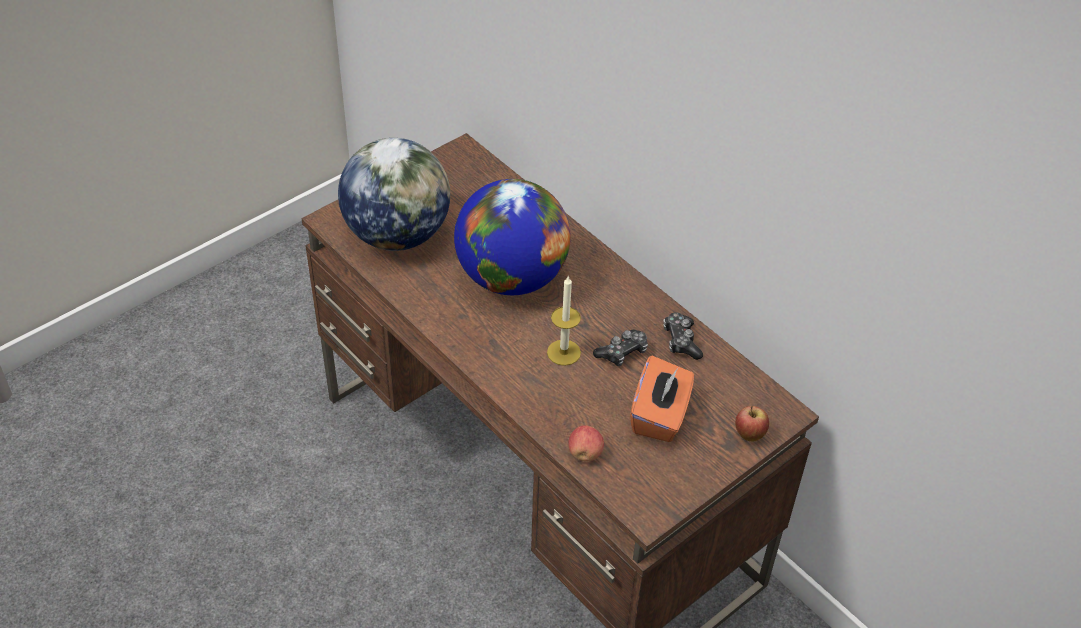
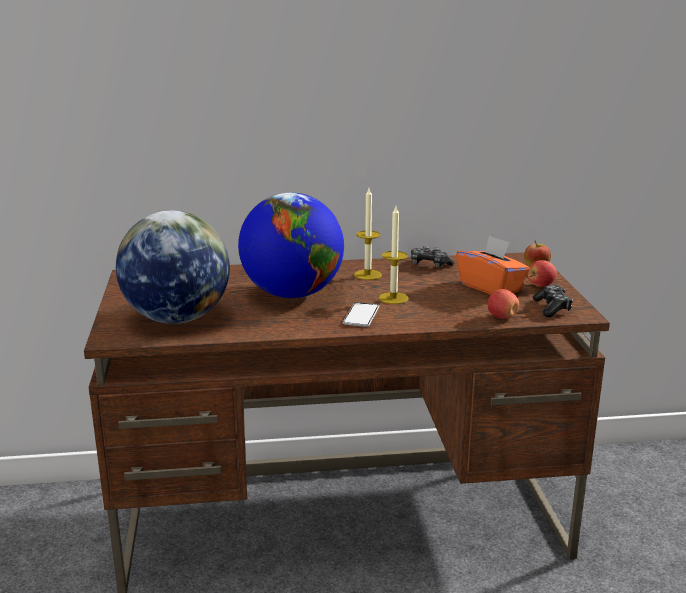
camera: 55 degrees left, 25 degrees down
(501, 348) = (361, 316): none -> phone
(608, 306) = (367, 275): none -> candle
(622, 352) = (418, 282): game controller -> game controller (552, 308)
(703, 454) = (540, 285): none -> apple

